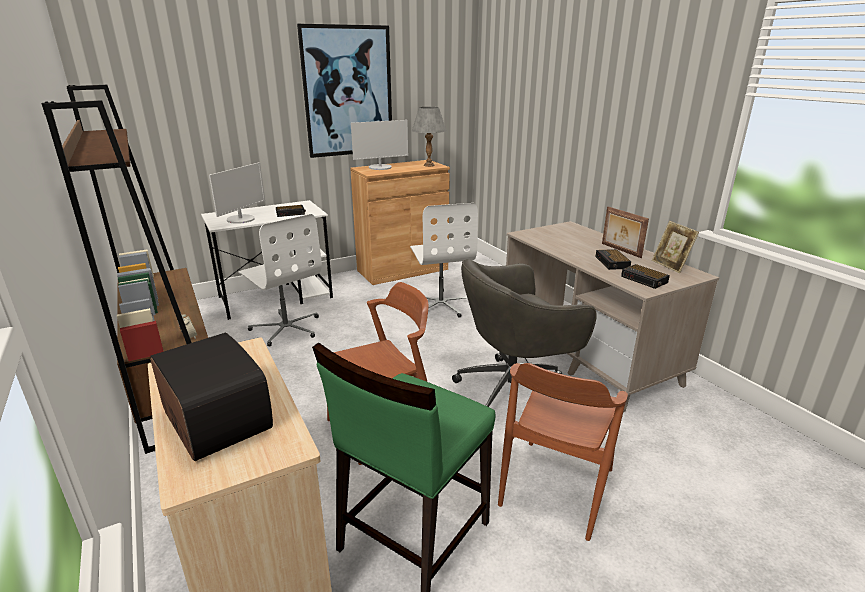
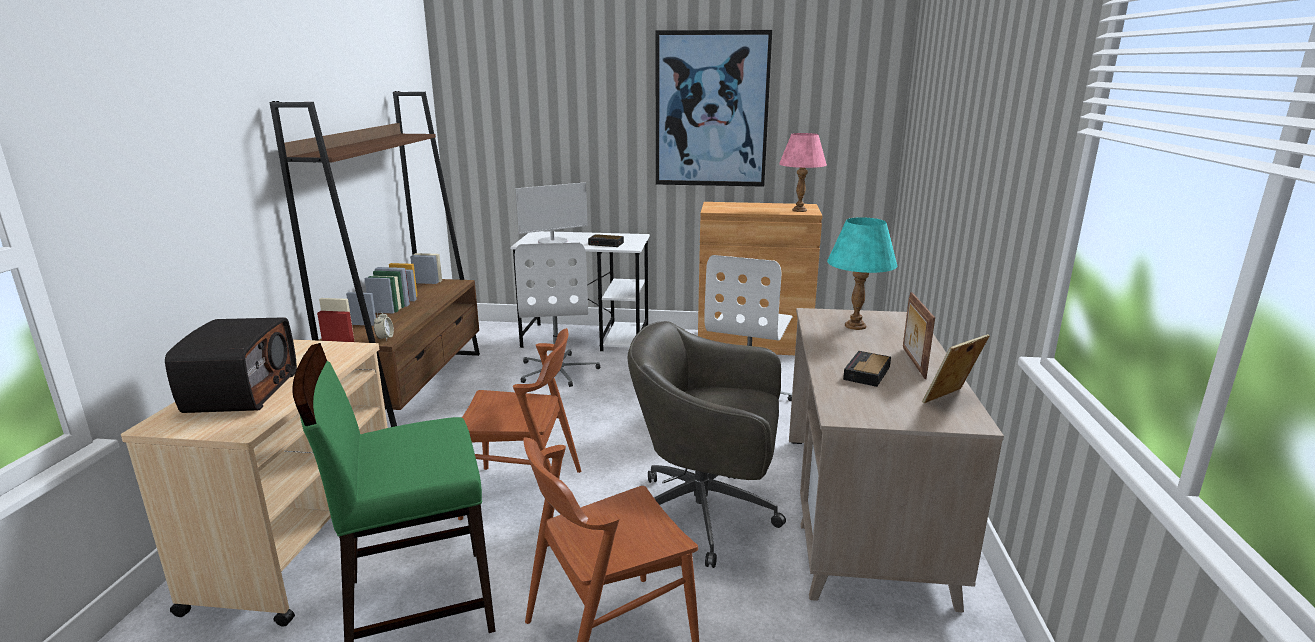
camera: 35 degrees right, 5 degrees down
(380, 167) = (735, 205): monitor -> none
(428, 165) = (799, 210): grey table lamp -> pink table lamp
(557, 236) = (854, 326): none -> turquoise table lamp
(645, 280) = (869, 405): alarm clock -> none
(670, 266) = (950, 400): picture frame -> picture frame turned 45 degrees clockwise

